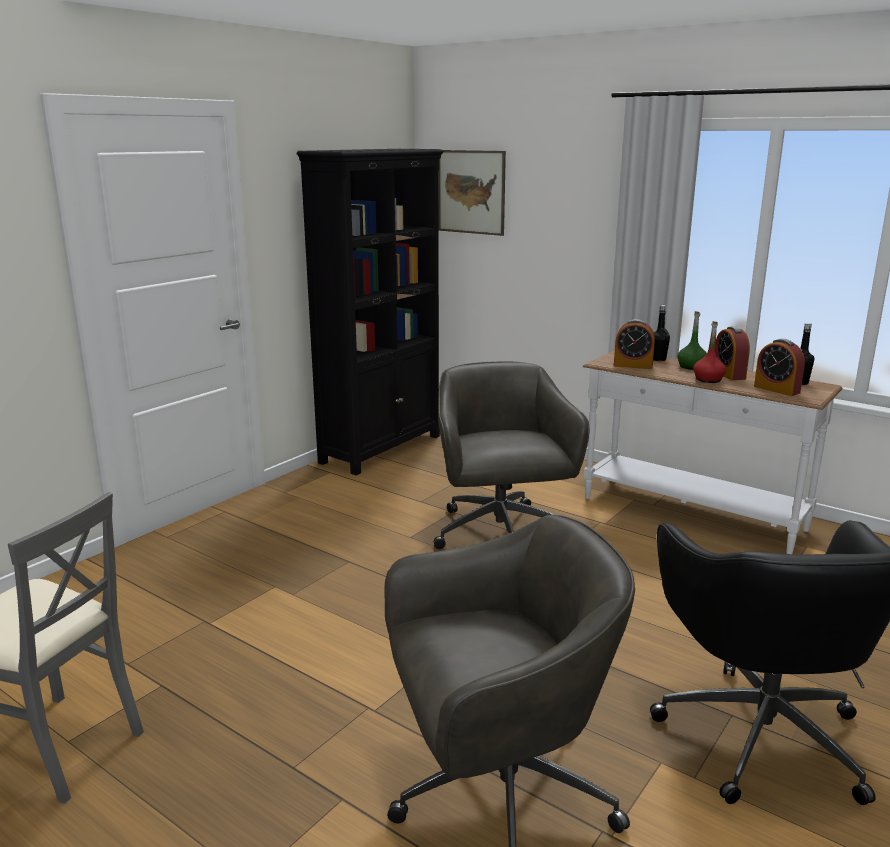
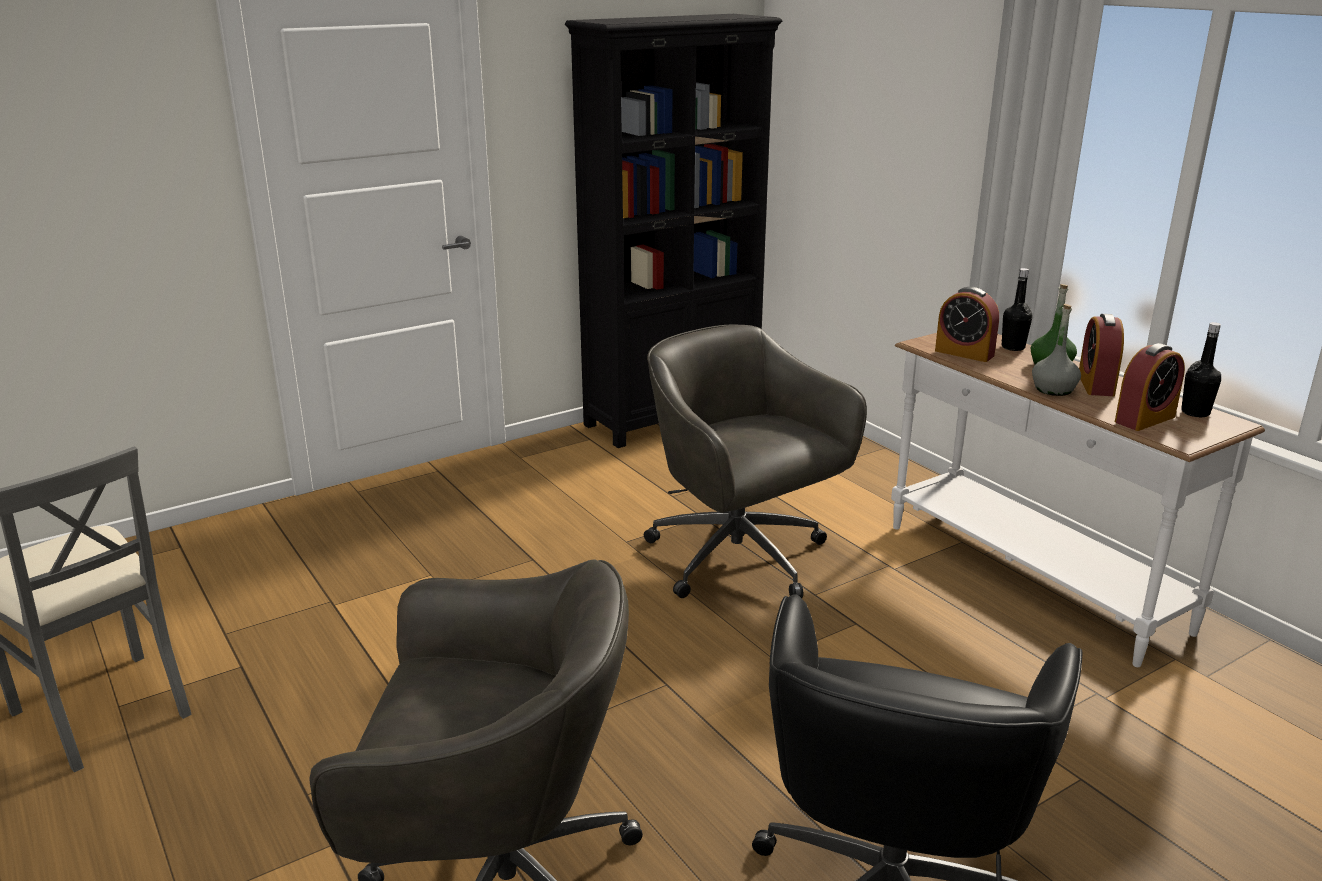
camera: 20 degrees right, 5 degrees up
(471, 192) = (823, 78): picture -> none
(500, 535) = (740, 560): grey office chair -> grey office chair turned 45 degrees counterclockwise
(708, 379) = (1053, 389): red bottle -> grey bottle
(776, 389) = (1144, 419): alarm clock -> alarm clock turned 105 degrees counterclockwise

